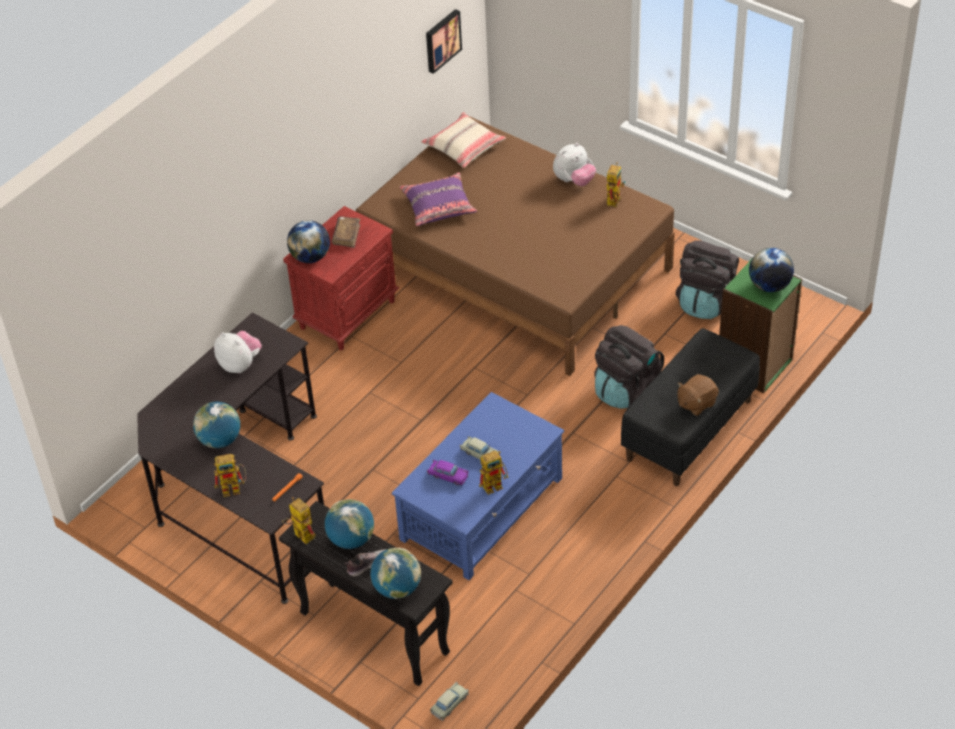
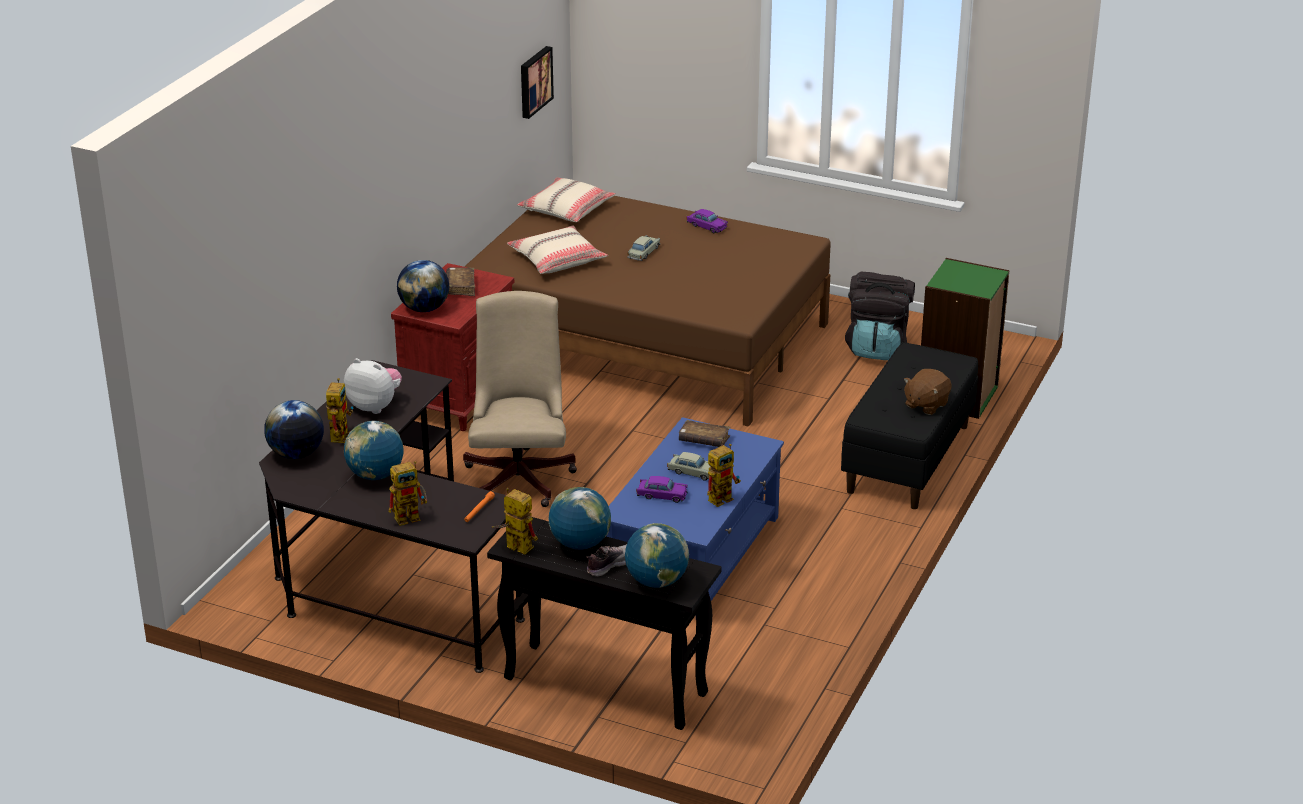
camera: 15 degrees left, 15 degrees down
(372, 403) = (520, 474): none -> beige office chair
(438, 206) = (557, 260): purple pillow -> beige pillow
(449, 704) = (727, 742): beige toy car -> beige toy car (643, 253)
(500, 420) = (704, 440): none -> brown book
(574, 181) = (707, 226): plush toy -> purple toy car
(613, 198) = (758, 236): toy robot -> toy robot (339, 434)
(626, 389) = (819, 431): black backpack -> none
(769, 286) = (976, 279): globe -> globe (296, 454)

